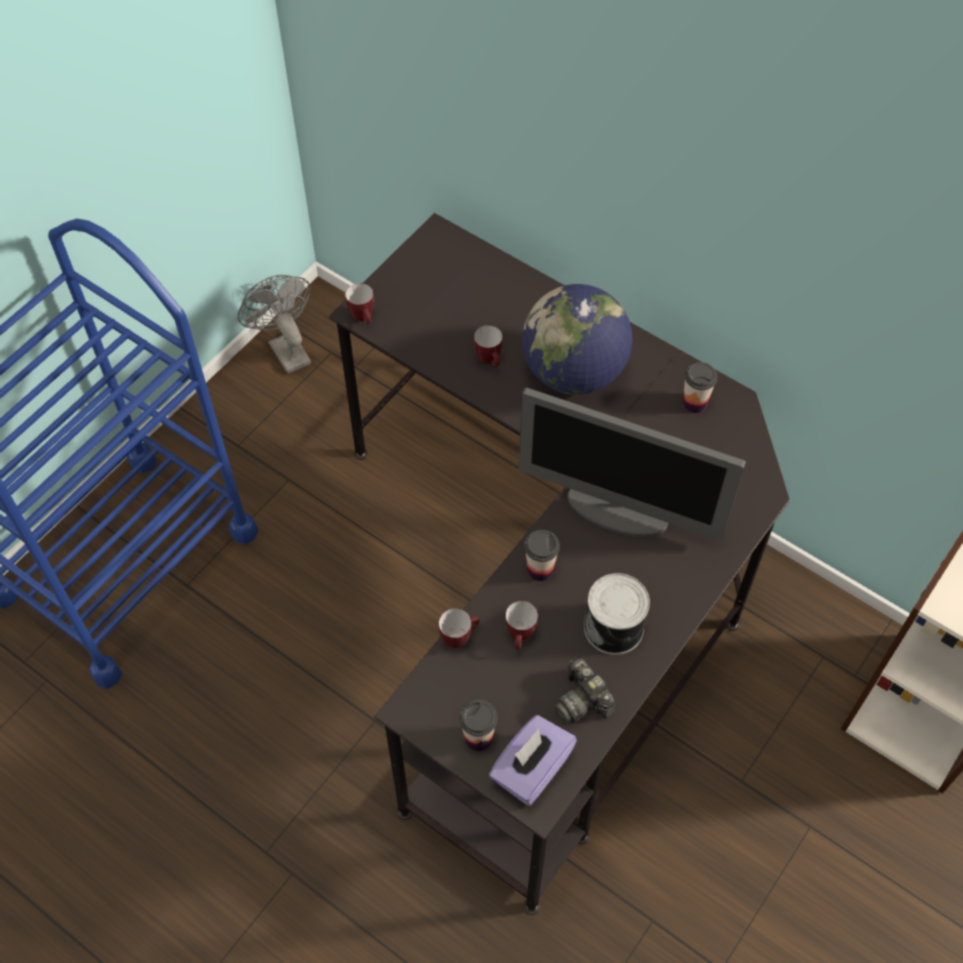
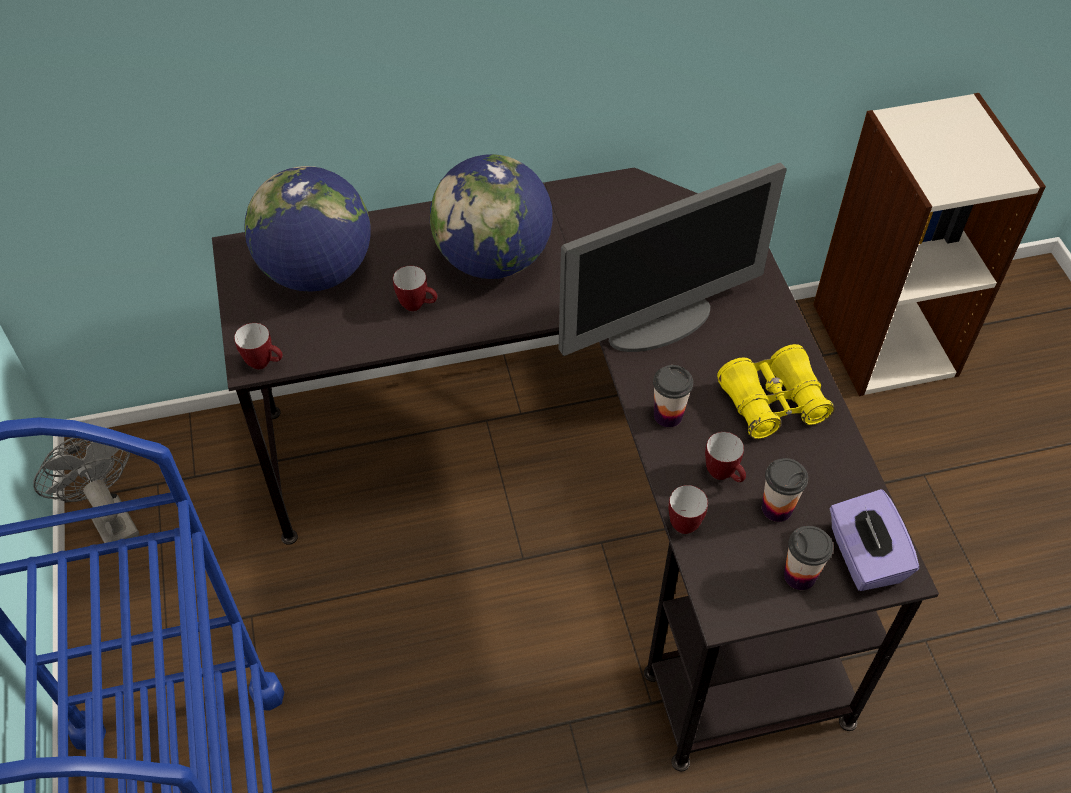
camera: 50 degrees left, 5 degrees down
(285, 348) = (109, 517): grey fan -> grey fan turned 45 degrees clockwise
(462, 287) = (317, 272): none -> globe
(582, 700) = (825, 473): camera -> none
(615, 627) = (772, 402): can -> yellow binoculars
(694, 403) = (606, 208): cup -> cup (777, 508)

